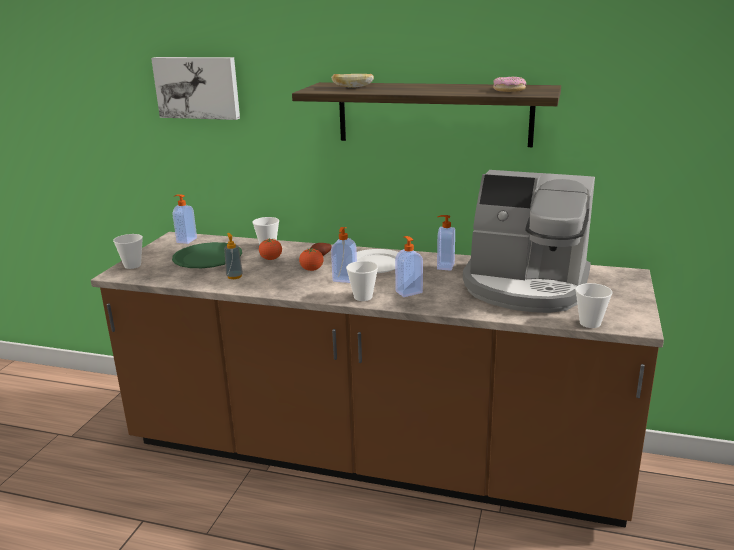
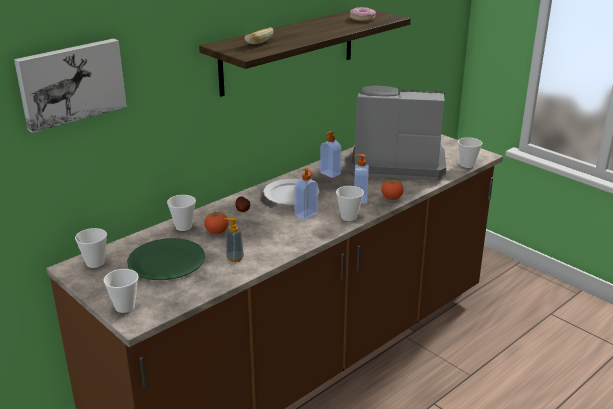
camera: 60 degrees left, 5 degrees up
(186, 240) = (95, 263): soap dispenser -> cup
(312, 270) = (267, 221): tomato -> tomato (391, 198)
(525, 286) = (396, 162): coffee machine -> coffee machine turned 135 degrees counterclockwise

